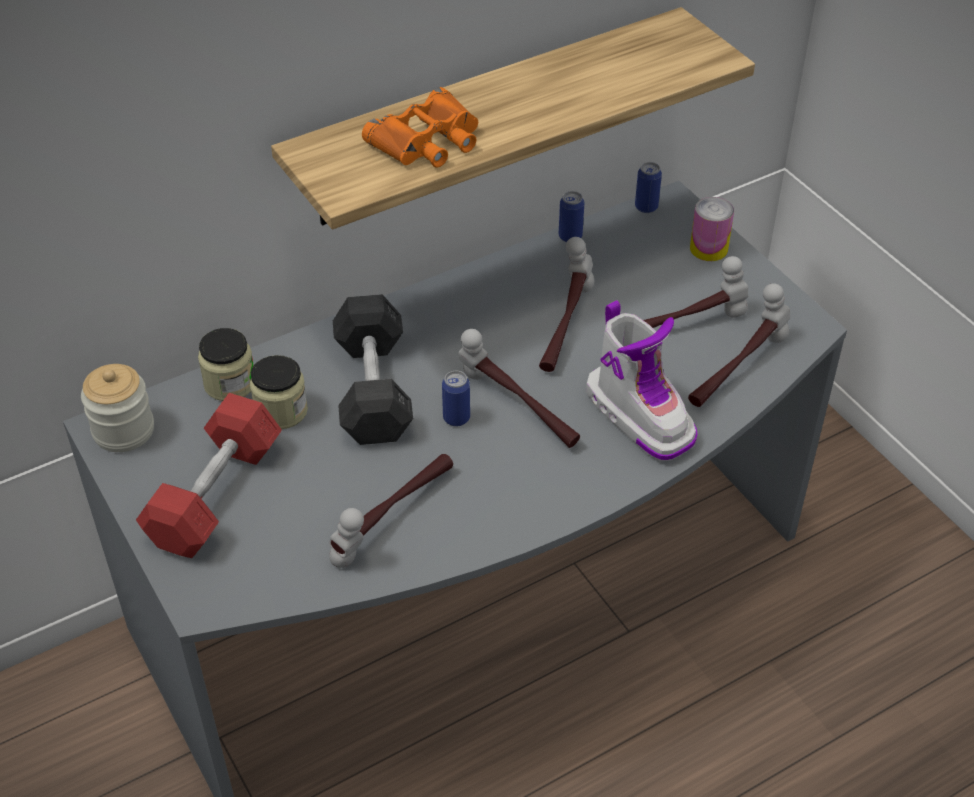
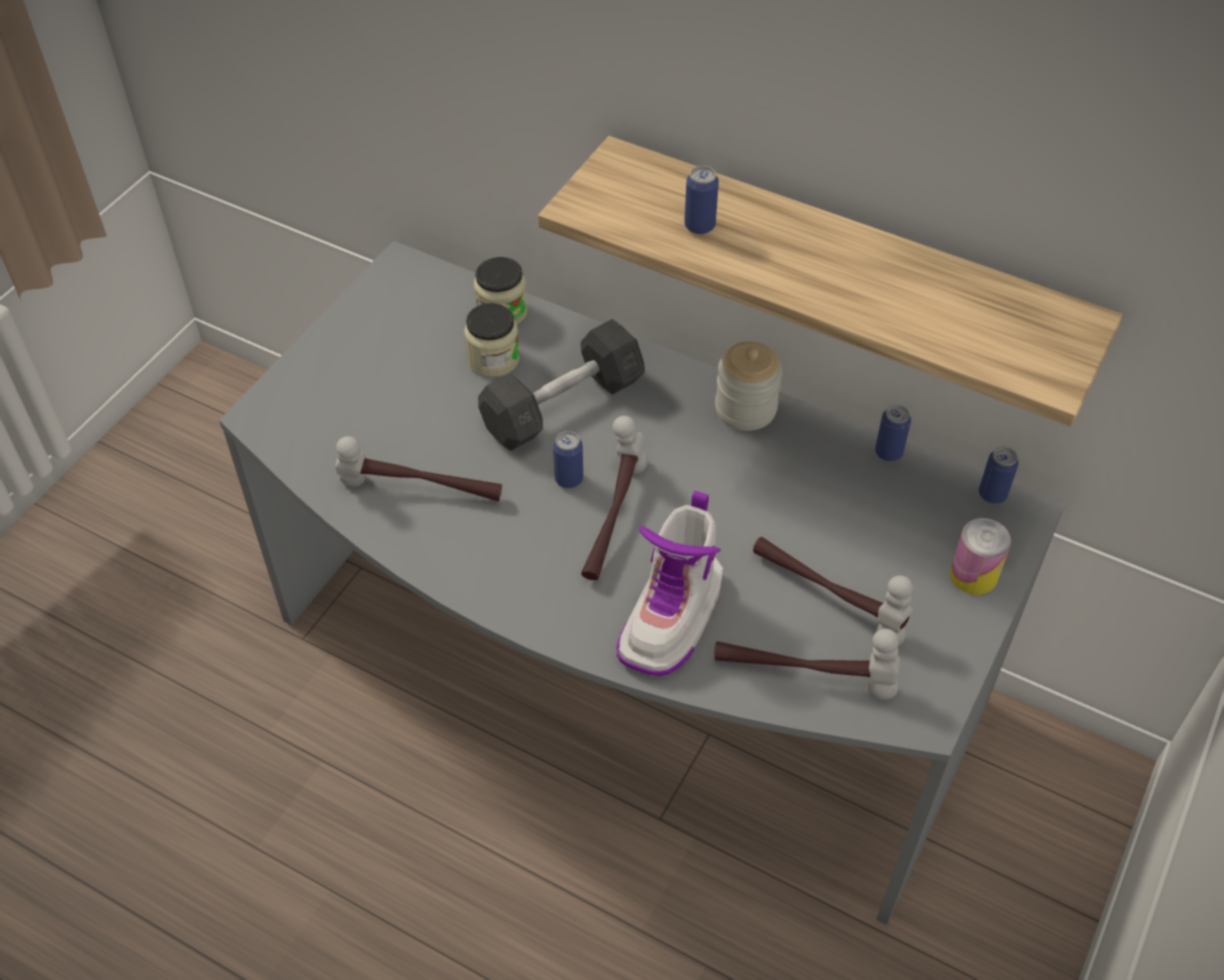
camera: 60 degrees right, 5 degrees up
(123, 430) = (405, 278): jar -> jar (745, 409)
(215, 494) = (374, 366): red dumbbell -> none
(428, 141) = (699, 226): orange binoculars -> can
(564, 325) = (753, 504): hammer -> none

